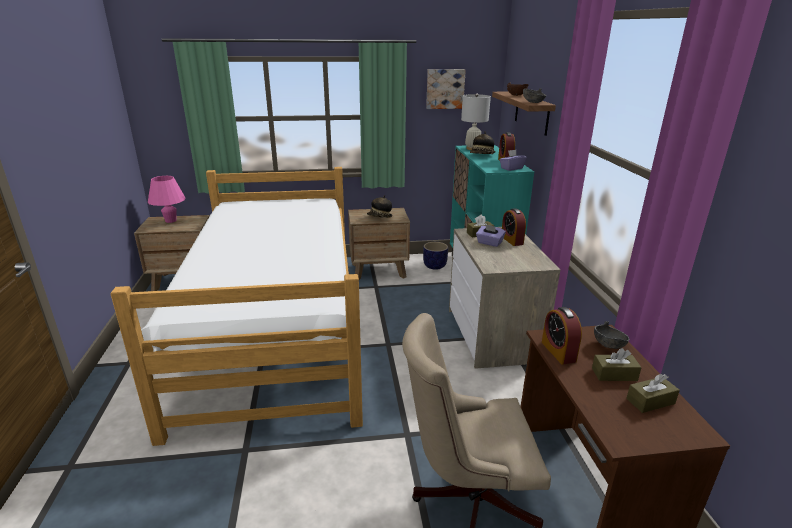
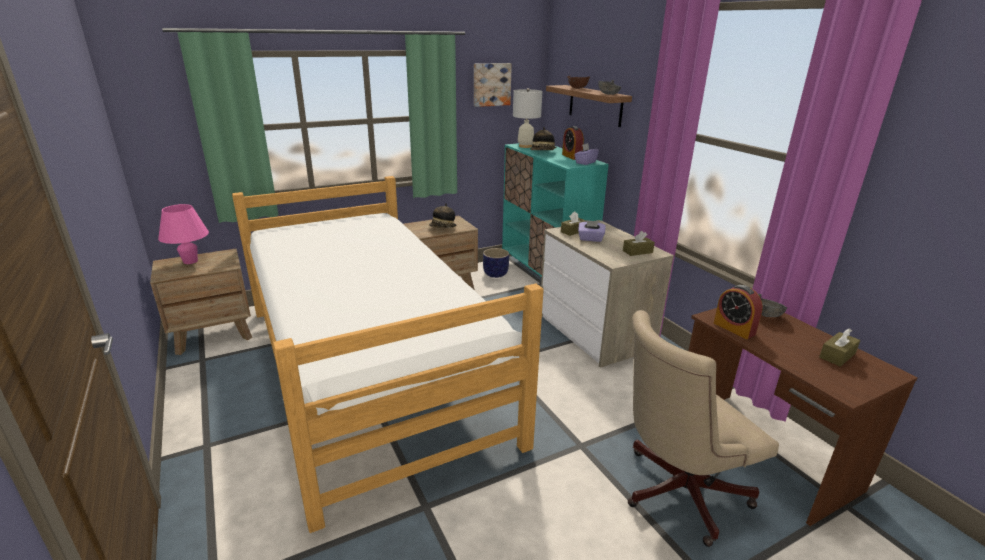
camera: 20 degrees left, 0 degrees up
(512, 240) = (608, 234): alarm clock -> none
(614, 374) = (792, 339): brown tissue box -> brown tissue box (637, 252)

